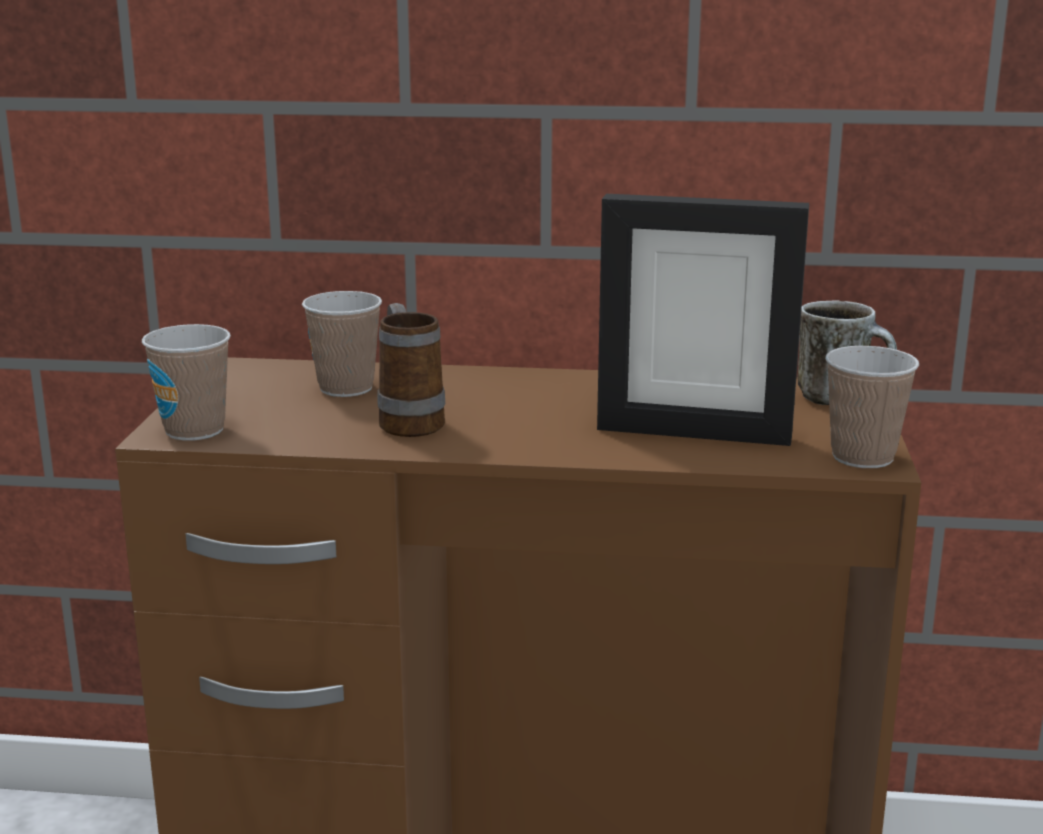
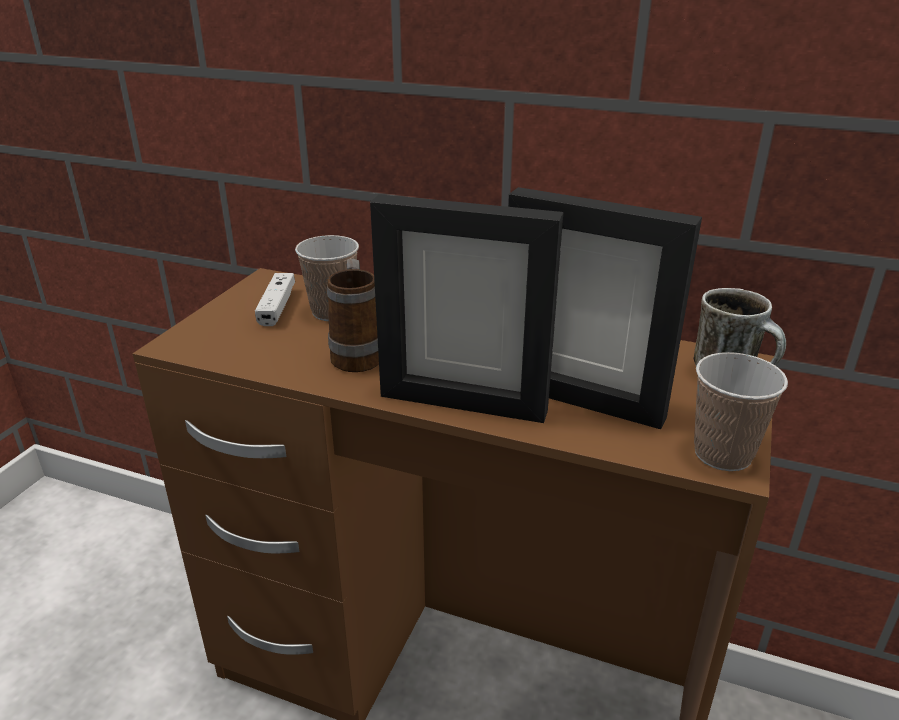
camera: 15 degrees right, 10 degrees up
(194, 430) = (197, 342): cup -> none
(269, 390) = (277, 307): none -> white game controller
(564, 447) = (464, 401): none -> picture frame

